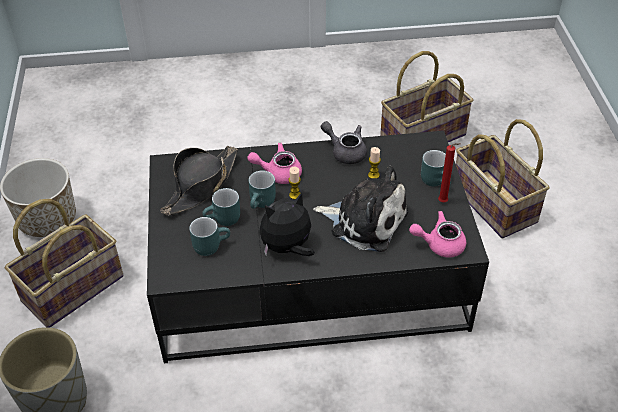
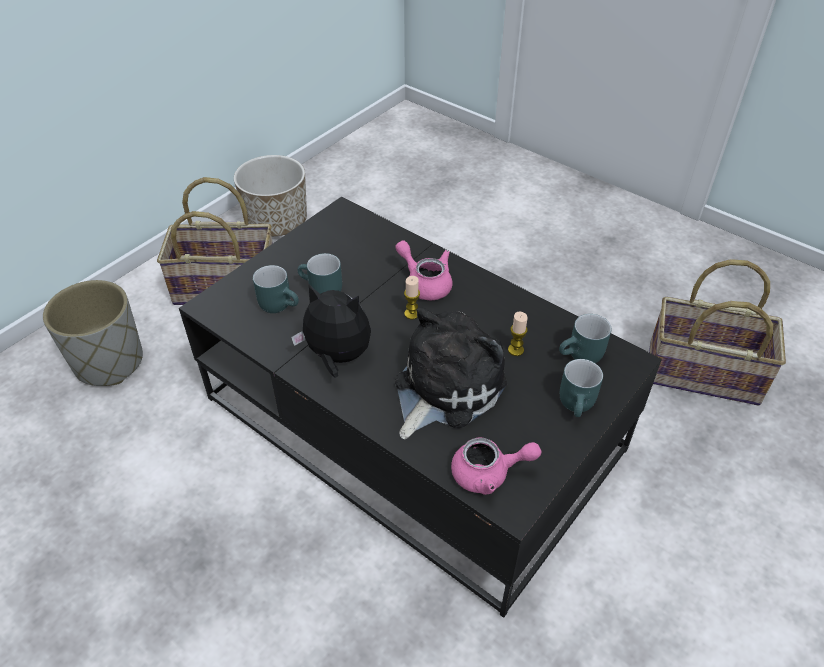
camera: 45 degrees right, 0 degrees up
(201, 186) = (344, 248): black hat -> none
(262, 203) = (373, 300): turquoise mug -> turquoise mug (582, 357)
(345, 151) = (518, 307): grey teapot -> none
(365, 221) = (444, 388): plush toy -> plush toy turned 120 degrees counterclockwise
(439, 244) = (488, 474): pink teapot -> pink teapot turned 135 degrees clockwise
(444, 202) = (556, 434): red candle -> none
(492, 204) = (701, 503): basket -> none

